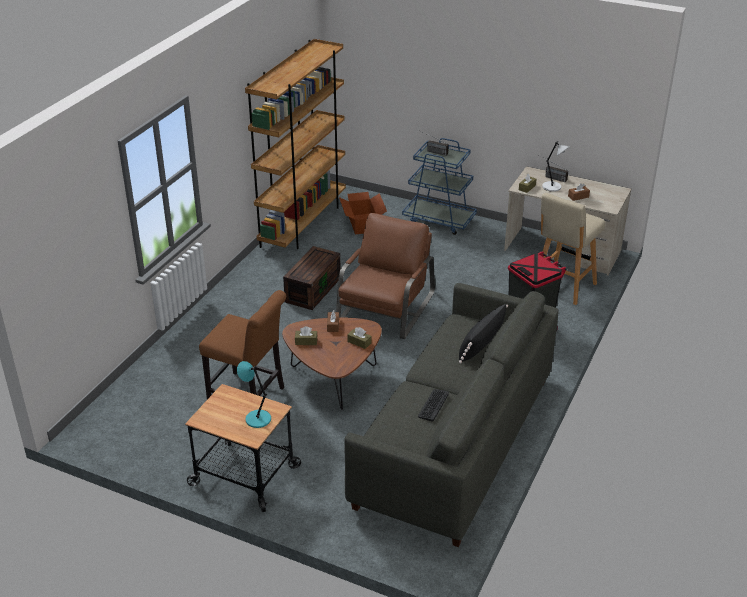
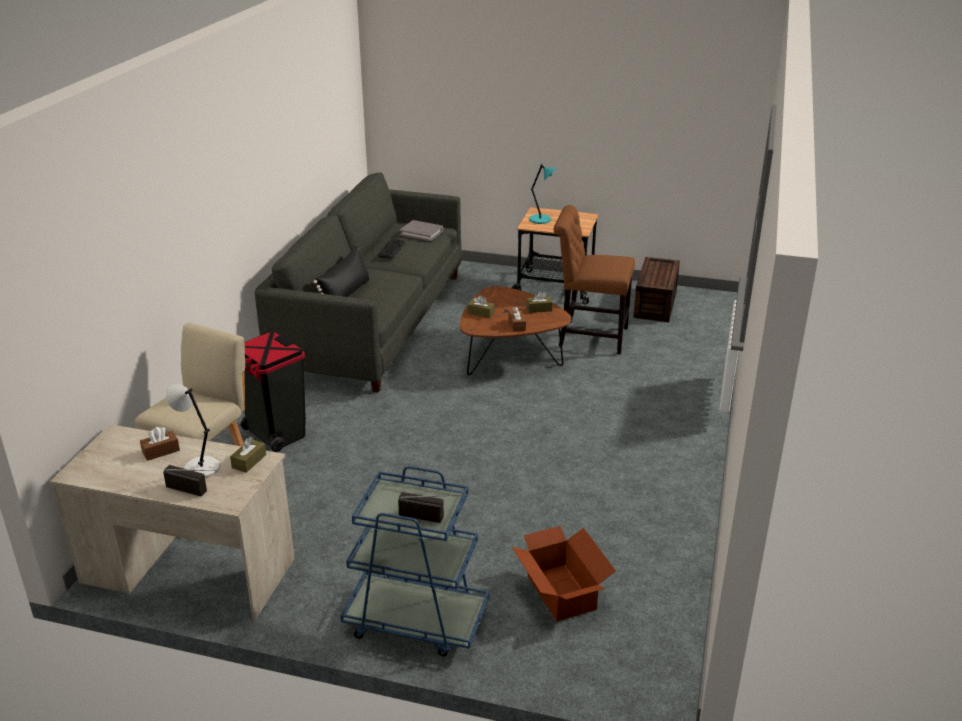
camera: 170 degrees right, 5 degrees down
(303, 223) = (671, 579): brown bookcase -> none
(312, 289) = (586, 456): brown storage box -> brown storage box (656, 305)
(385, 308) = (474, 440): brown armchair -> none
(396, 432) = (421, 233): none -> grey book

